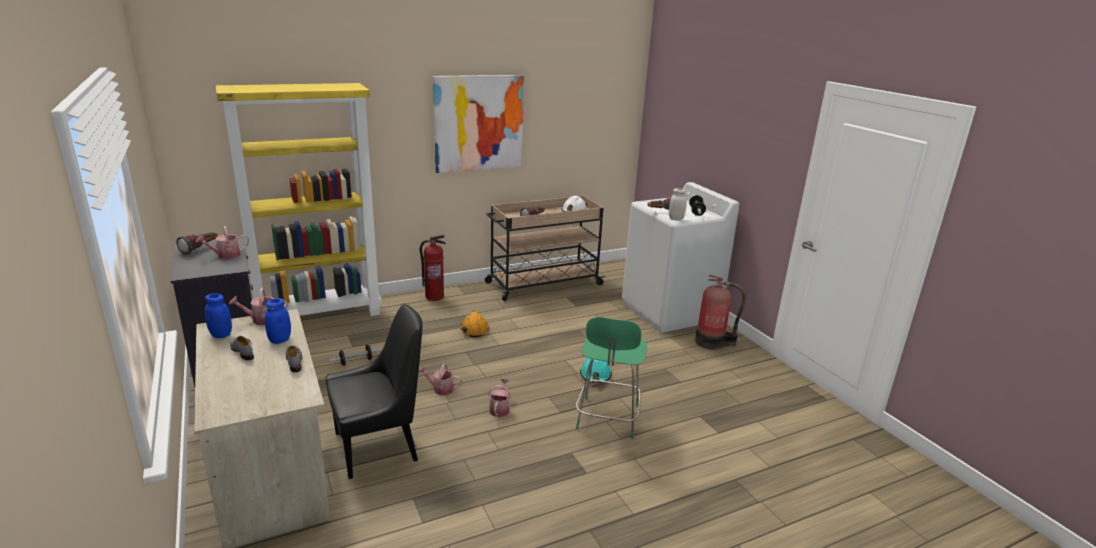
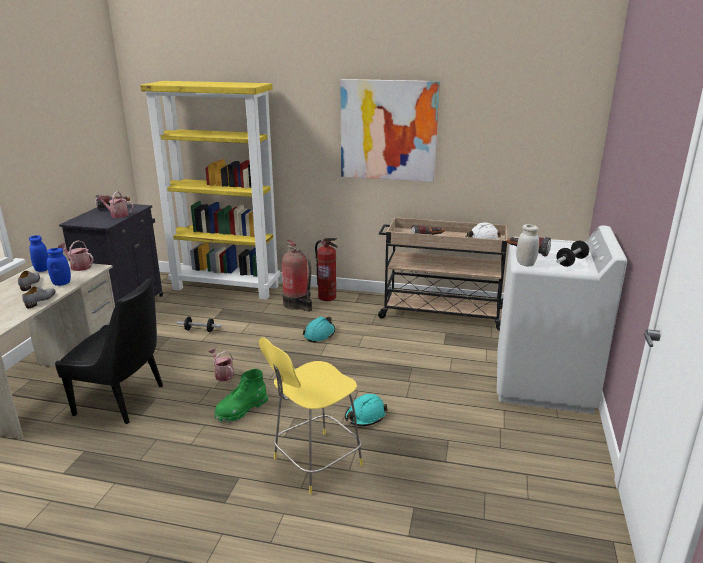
camera: 40 degrees right, 0 degrees up
(474, 329) = (319, 334): orange hard hat -> turquoise hard hat
(500, 408) = (241, 410): watering can -> green boot
(607, 419) = (315, 463): green stool -> yellow stool
(712, 342) = (549, 435): fire extinguisher -> fire extinguisher (297, 304)

